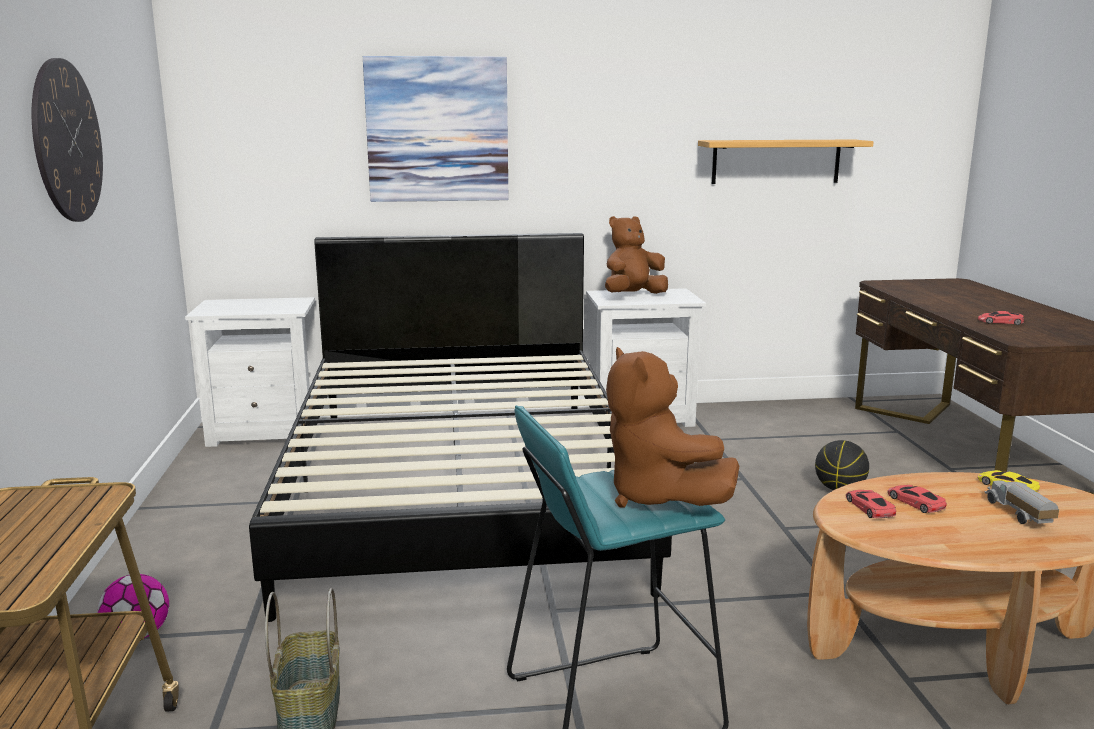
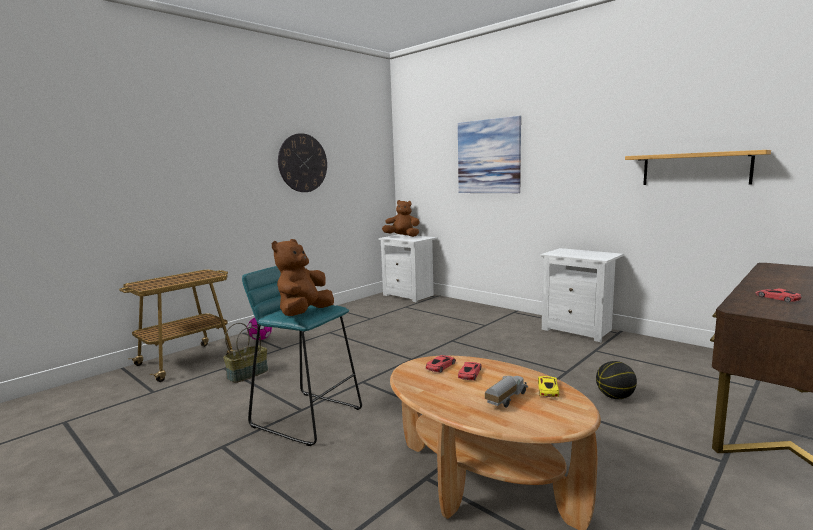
camera: 50 degrees right, 5 degrees down
(462, 488) = (430, 332): black bed -> none
(633, 295) = (575, 252): brown plush toy -> brown plush toy (402, 236)

